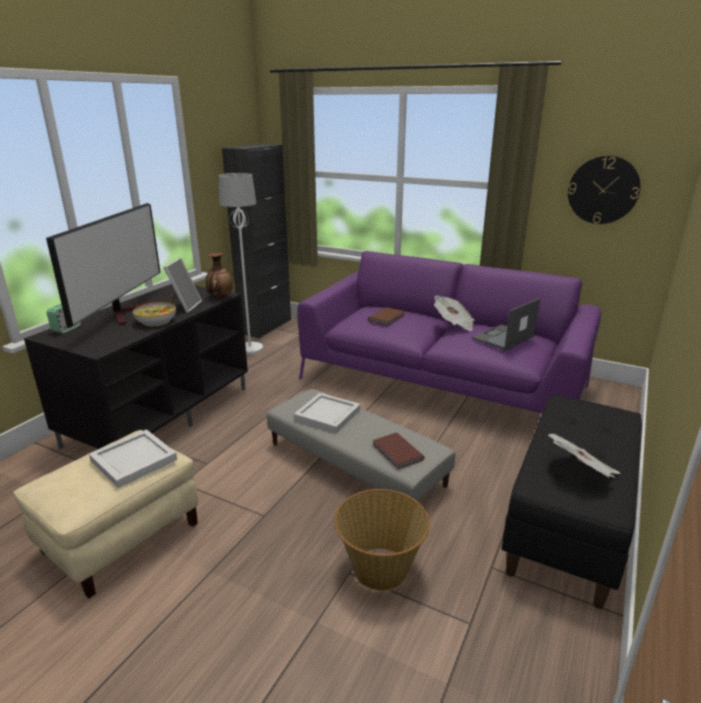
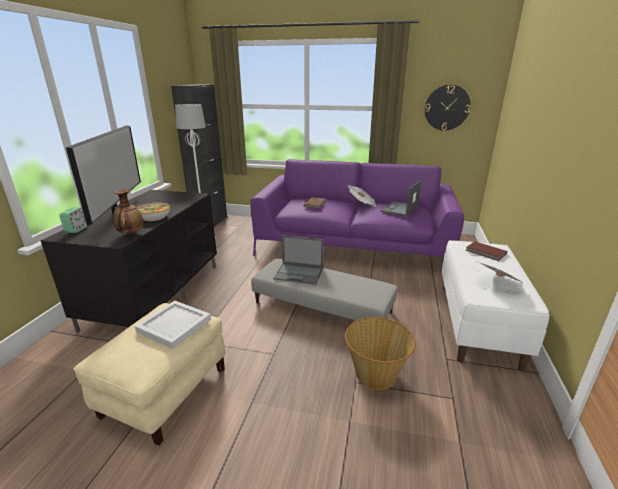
camera: 15 degrees left, 0 degrees up
(184, 306) = (170, 205): picture frame -> none
(220, 297) = (195, 197): vase -> vase (131, 234)
(328, 414) = (299, 274): white tray -> laptop
(397, 453) = (361, 292): brown book -> brown book (486, 252)
(568, 525) = (478, 323): black bench -> white bench

